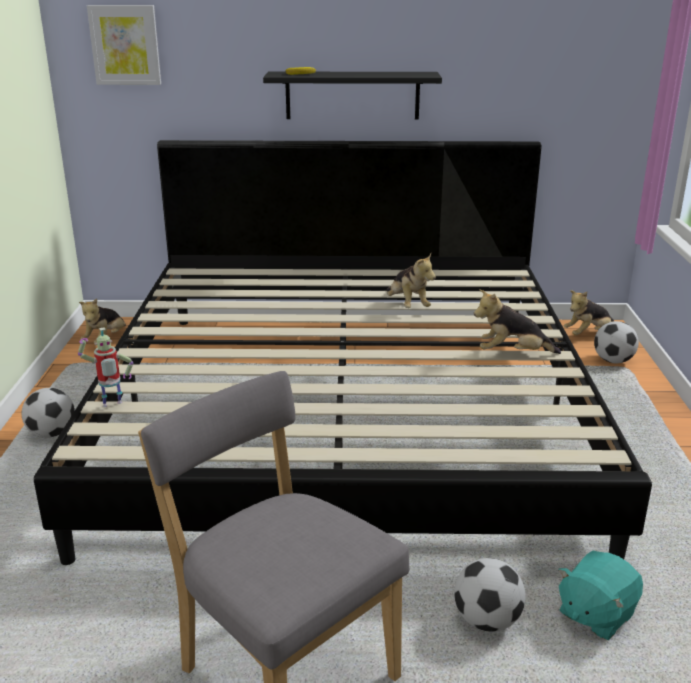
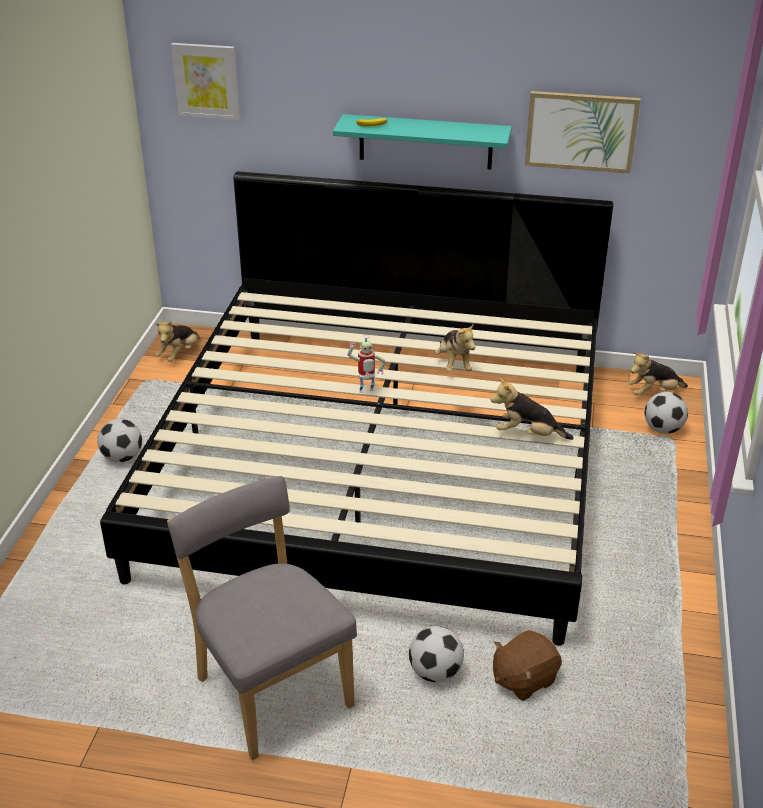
camera: 10 degrees right, 10 degrees up
(112, 405) = (167, 456): toy robot -> toy robot (366, 392)
(352, 95) = (425, 142): black shelf -> turquoise shelf
(505, 72) = (581, 131): none -> picture
(595, 614) = (523, 679): turquoise plush toy -> brown plush toy

